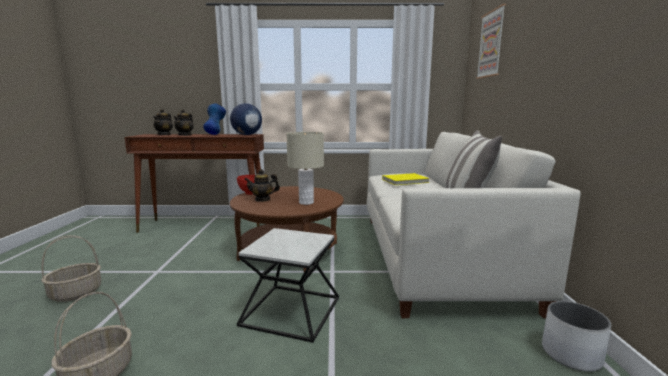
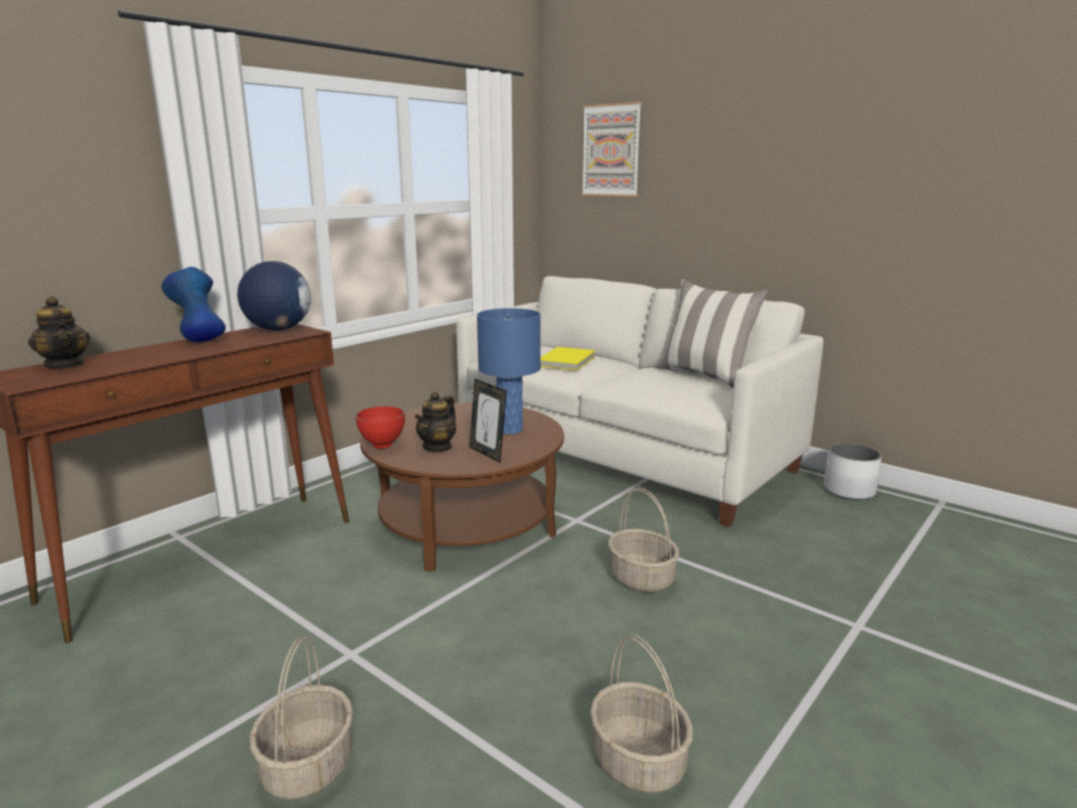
camera: 50 degrees left, 5 degrees up
(185, 135) = (140, 356): teapot -> none
(268, 207) = (488, 453): none -> picture frame
(291, 311) = (642, 579): side table -> basket
(306, 202) = (509, 430): beige table lamp -> blue table lamp

